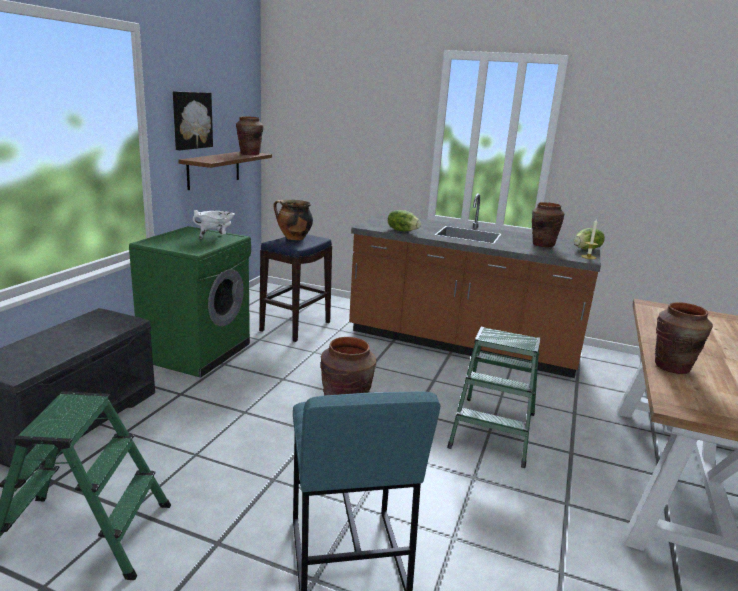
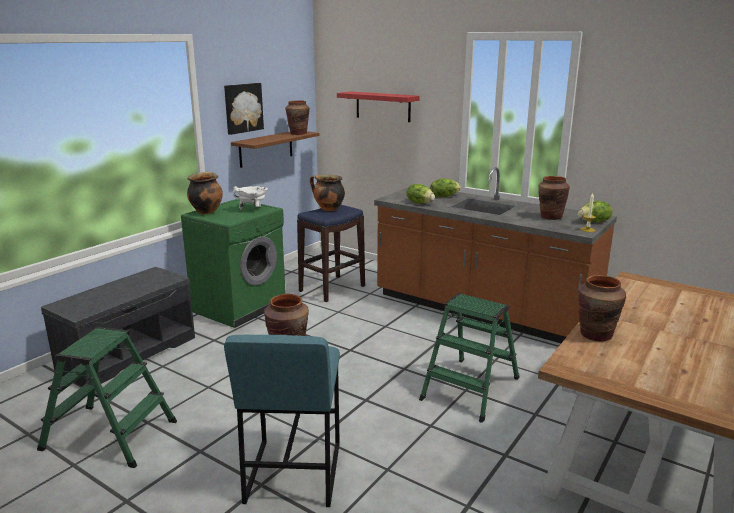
camera: 15 degrees right, 0 degrees up
(160, 240) = (206, 211): none -> cooking pot
(343, 128) = (383, 106): none -> red shelf
(421, 224) = (444, 196): none -> lettuce

